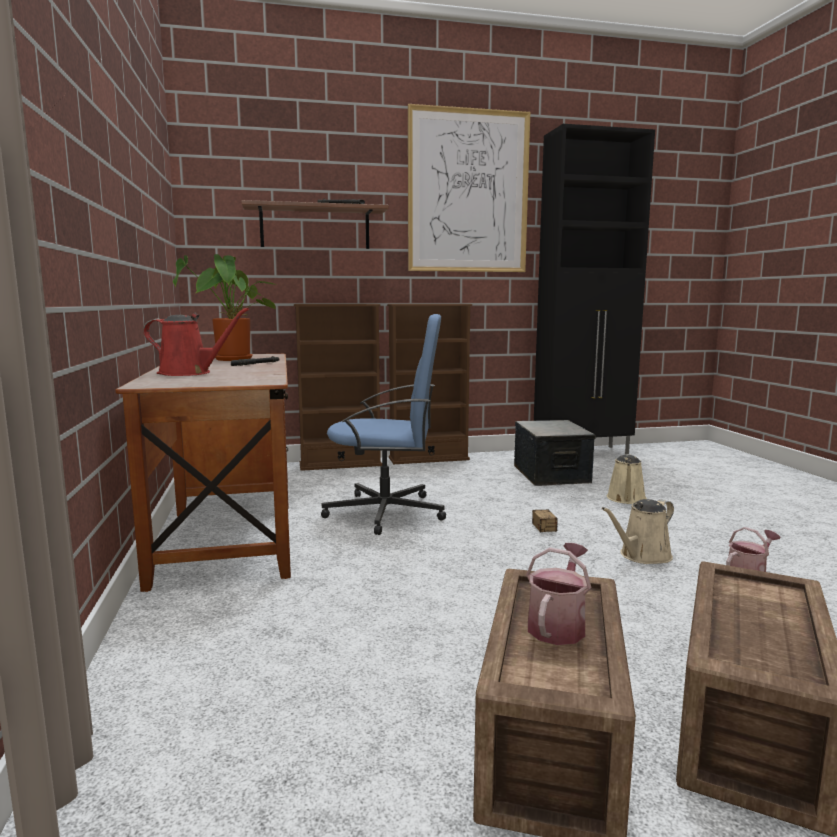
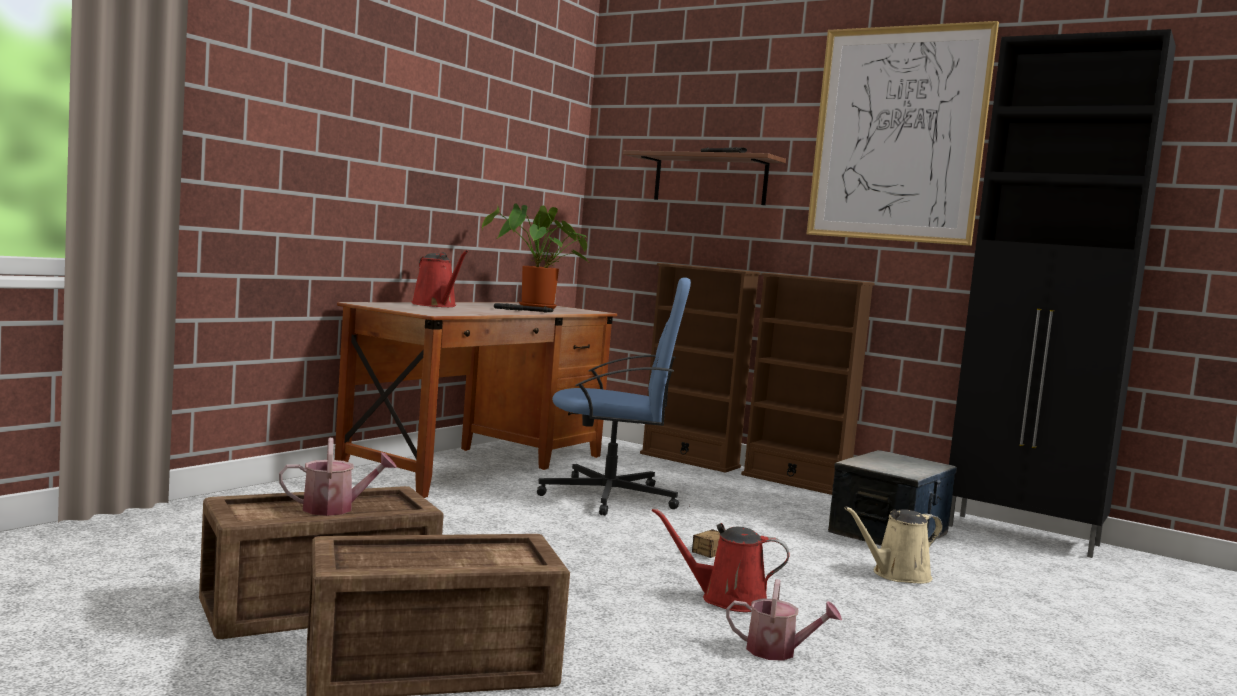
camera: 45 degrees right, 5 degrees down
(387, 512) = (611, 497): blue office chair -> blue office chair turned 45 degrees counterclockwise
(642, 556) = (726, 599): beige watering can -> red watering can

